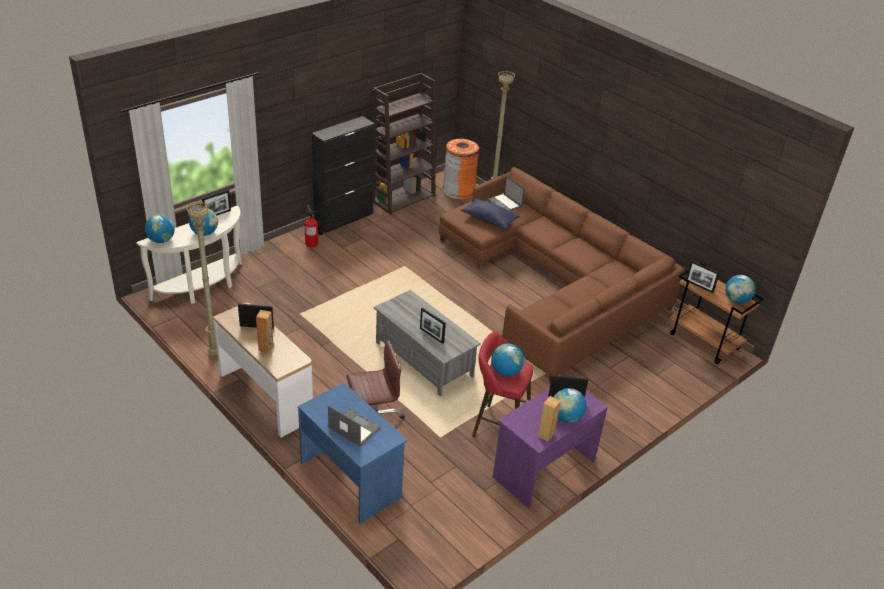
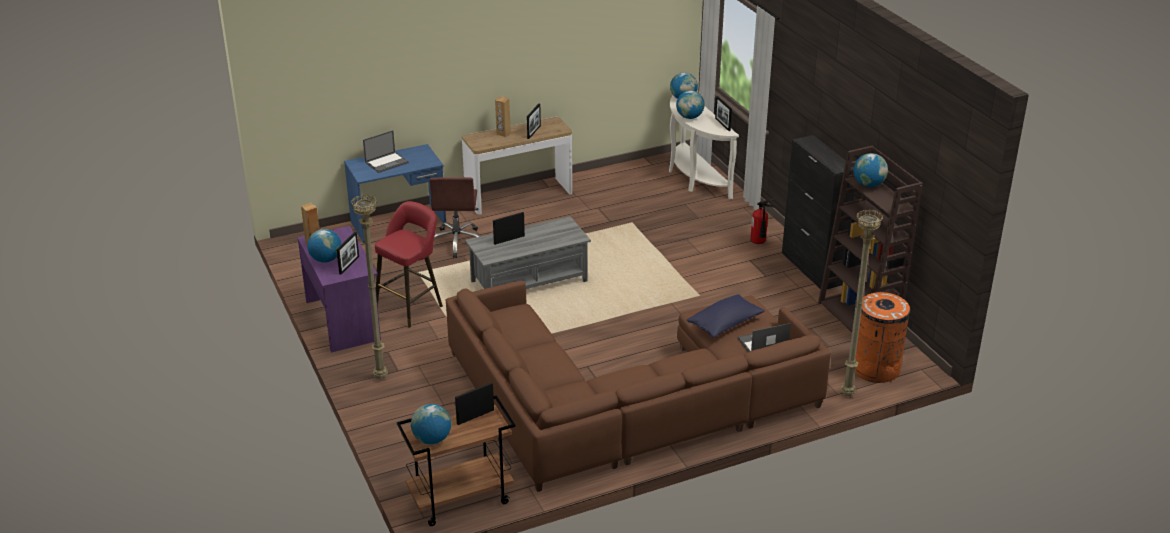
camera: 110 degrees right, 5 degrees down
(214, 353) = (589, 177): beige floor lamp -> beige floor lamp (381, 378)
(505, 372) = (402, 238): globe -> globe (868, 184)

